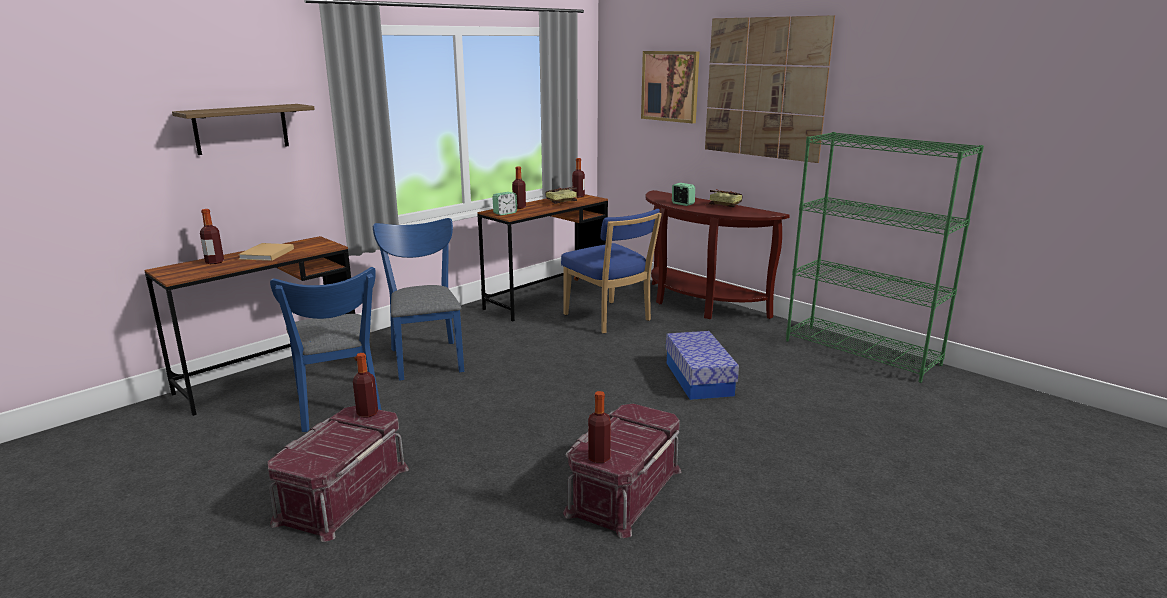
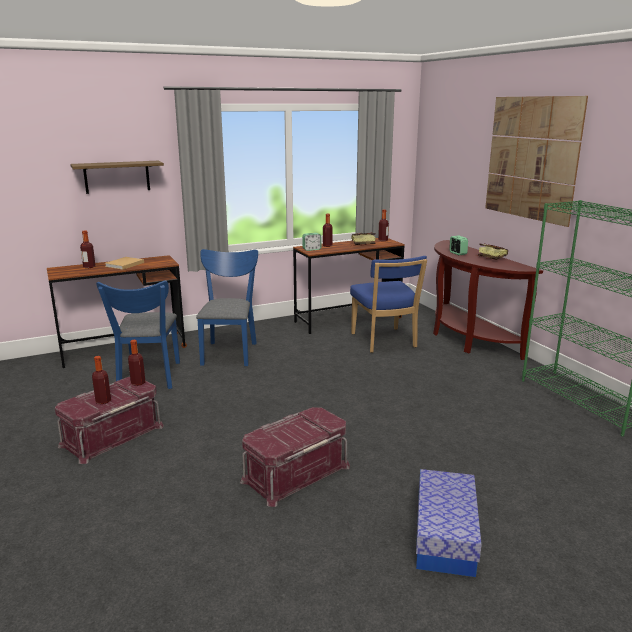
camera: 20 degrees right, 0 degrees up
(599, 458) = (261, 442): bottle -> bottle (103, 401)
(670, 86) = (464, 153): picture -> none
(699, 379) = (420, 400): storage box -> storage box (445, 536)

